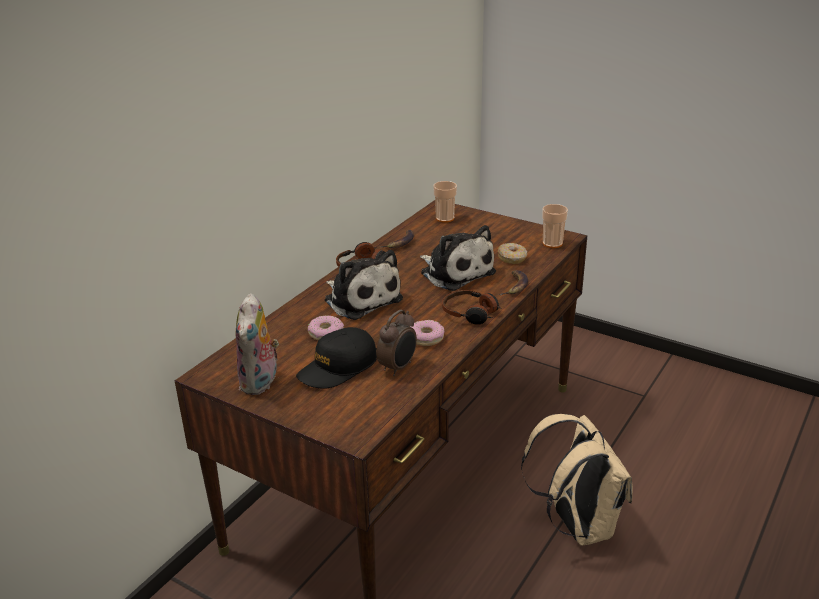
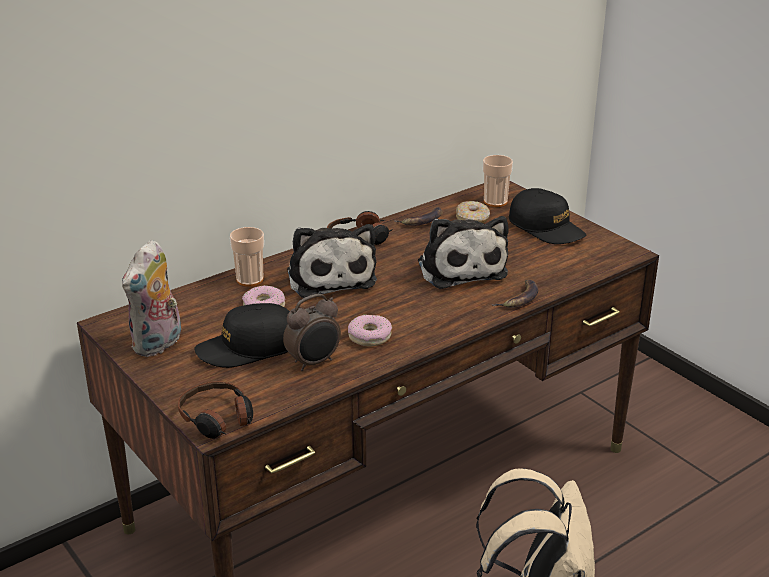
camera: 20 degrees right, 0 degrees up
(471, 313) = (442, 320): headphones -> headphones (218, 419)
(496, 230) = (546, 228): none -> black cap
(512, 258) = (541, 265): donut -> donut (472, 219)
(552, 243) = (605, 257): cup -> cup (250, 279)

